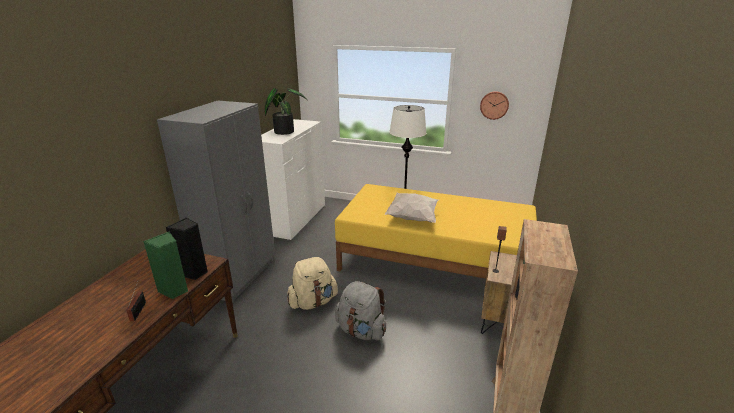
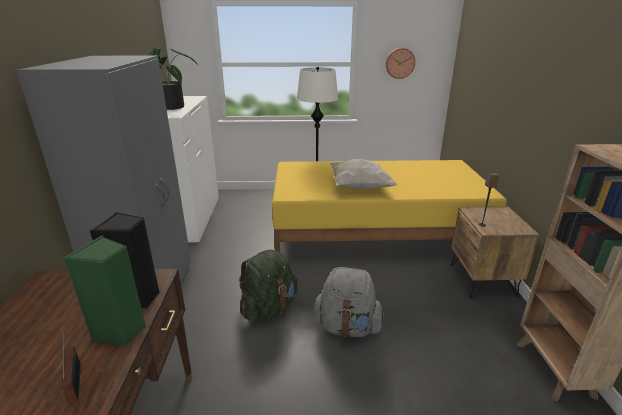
camera: 20 degrees left, 0 degrees up
(313, 302) = (269, 308): beige backpack -> green backpack

